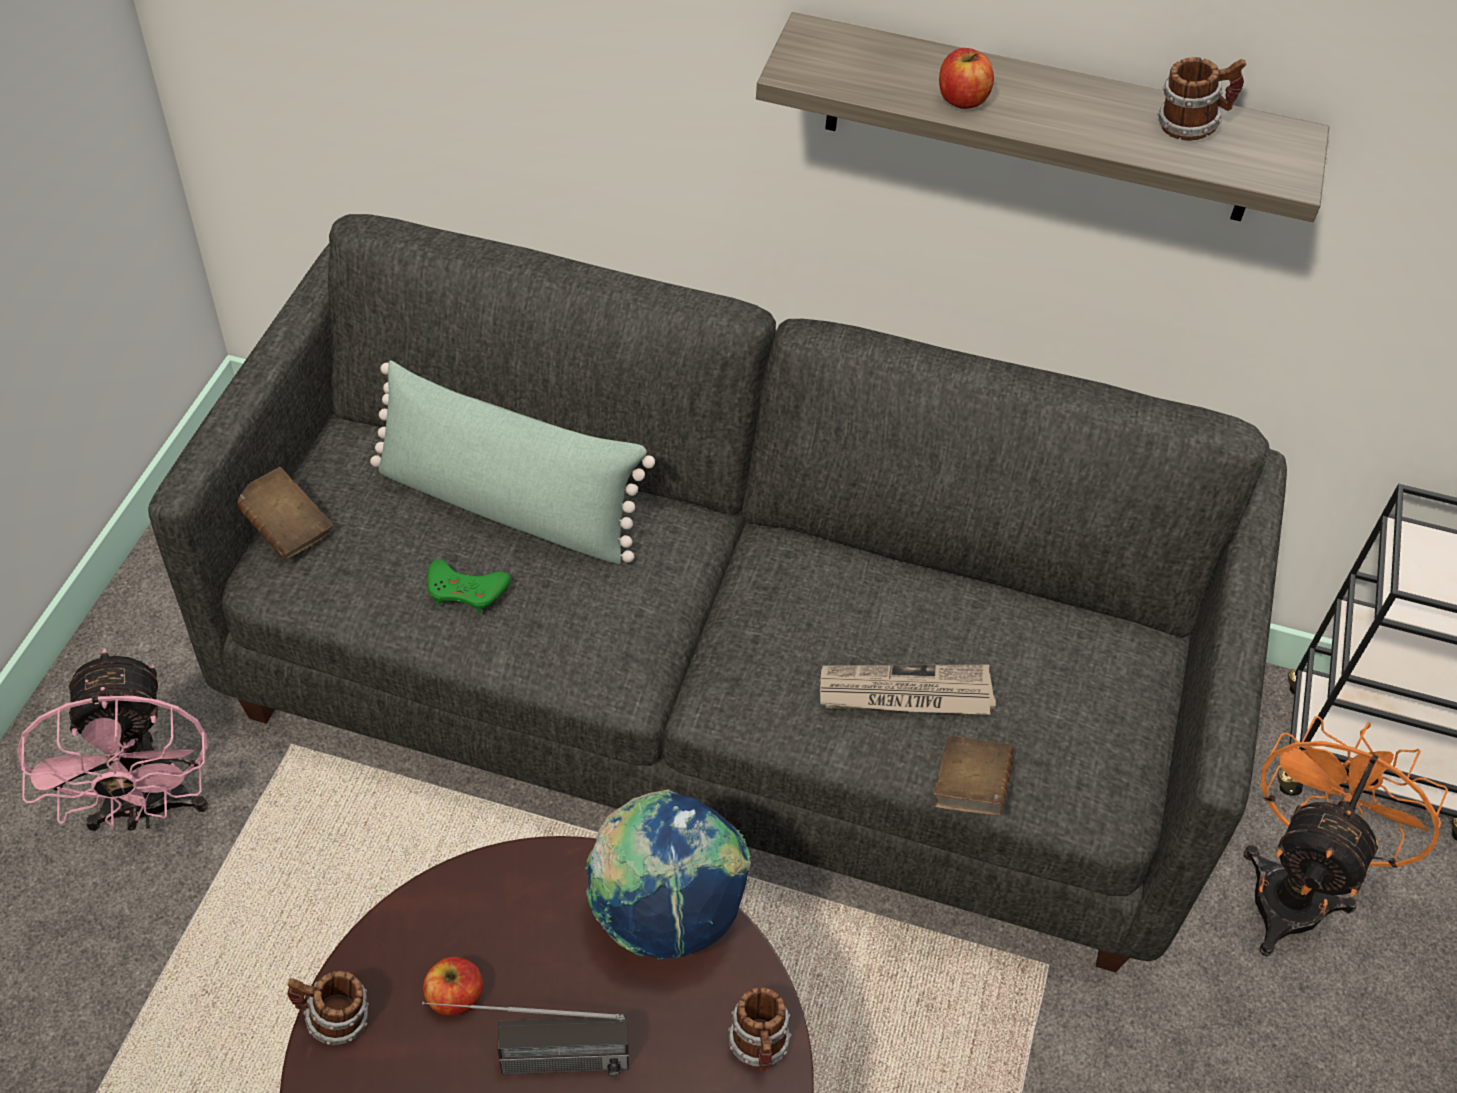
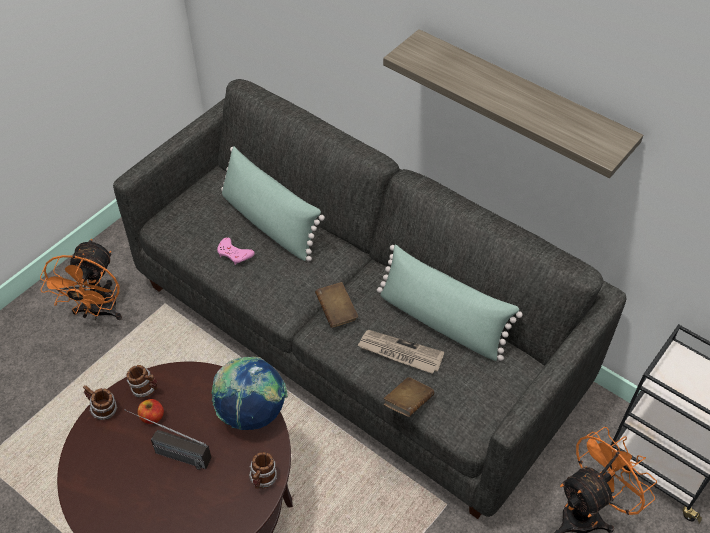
camera: 25 degrees right, 0 degrees up
(148, 809) = (98, 312): pink fan -> orange fan
(286, 528) = (174, 207): brown book -> brown book (336, 311)
(466, 590) = (234, 254): green game controller -> pink game controller
(950, 607) = (441, 322): none -> green pillow
(961, 99) = (470, 84): apple -> none
(1189, 126) = (571, 120): mug -> mug (146, 389)

